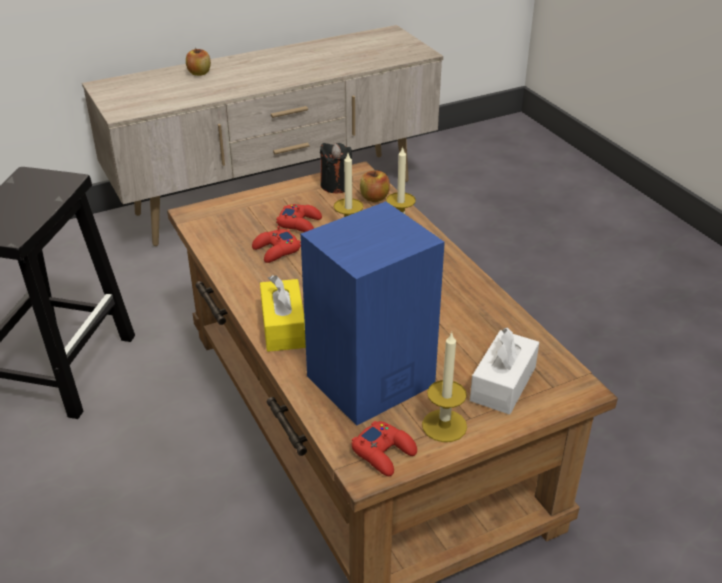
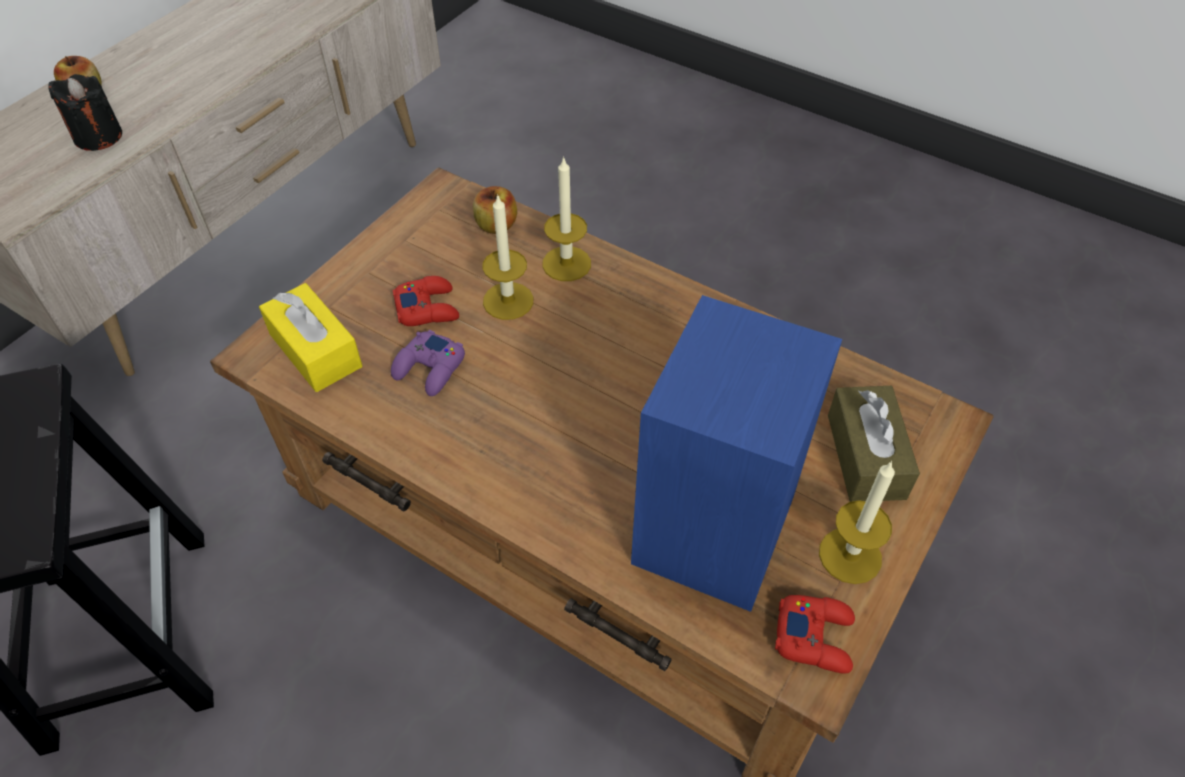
camera: 30 degrees left, 15 degrees up
(276, 250) = (430, 369): red game controller -> purple game controller
(283, 327) = (538, 496): yellow tissue box -> yellow tissue box (315, 350)
(336, 185) = (429, 223): black candle -> black candle (98, 136)
(503, 384) = (866, 456): white tissue box -> brown tissue box

